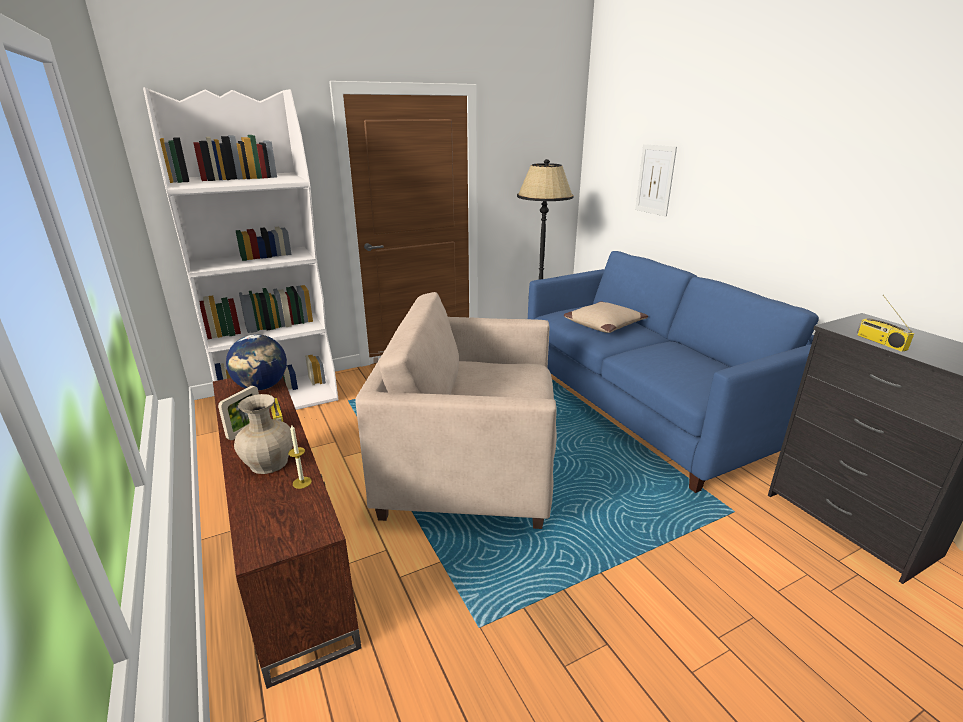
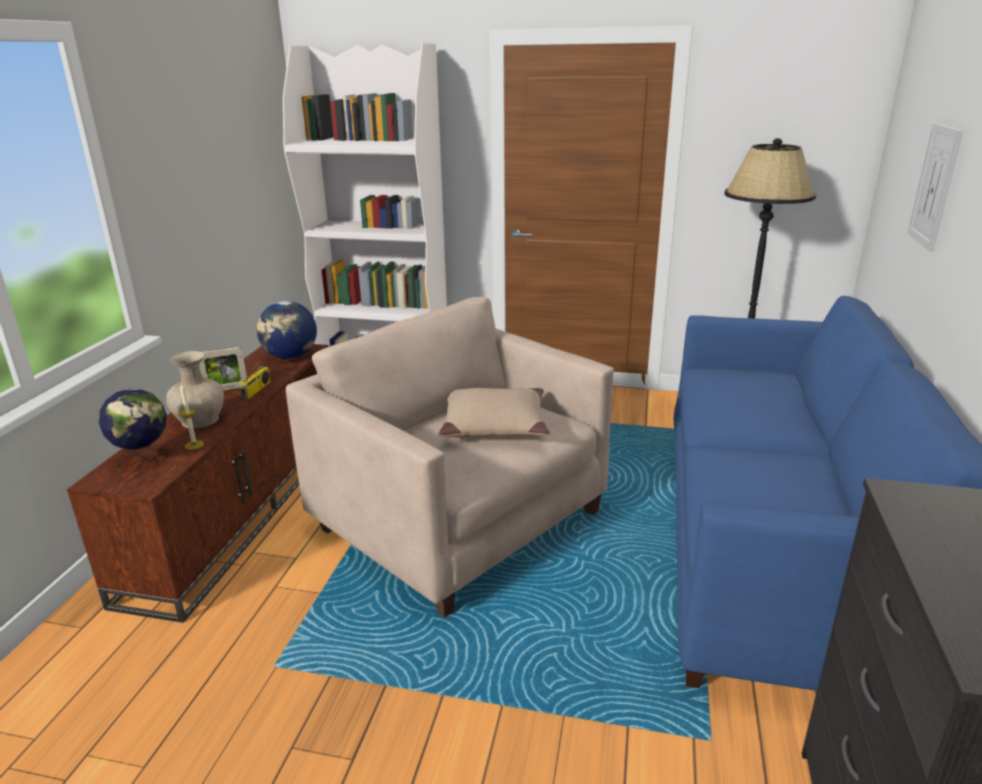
camera: 40 degrees right, 0 degrees up
(273, 515) = (143, 459): none -> globe
(603, 324) = (750, 403): beige pillow -> beige pillow (494, 425)
(880, 342) = (921, 541): radio -> none

